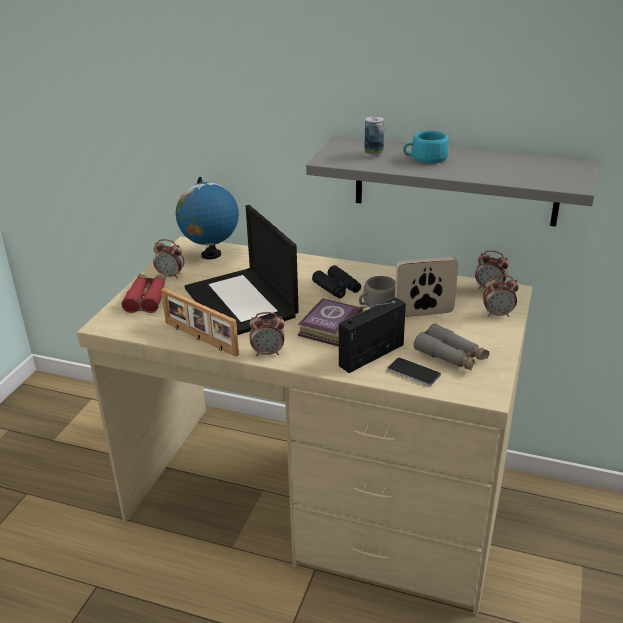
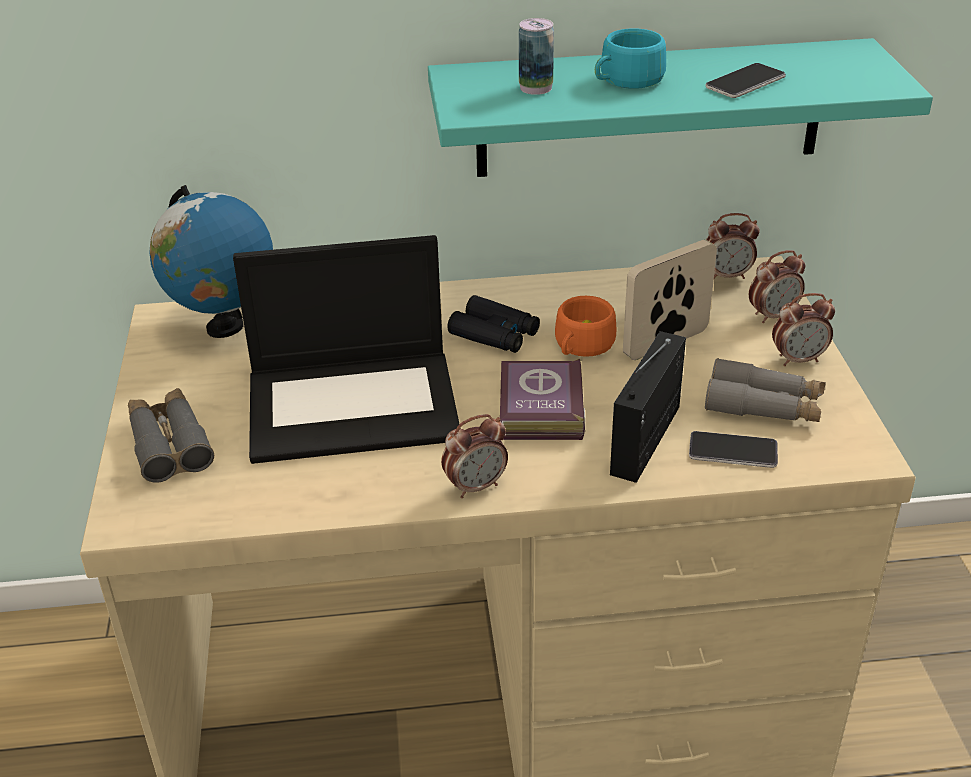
camera: 25 degrees left, 5 degrees up
(147, 298) = (169, 444): red binoculars -> grey binoculars
(170, 276) = (180, 387): alarm clock -> alarm clock (798, 359)
(200, 339) = (334, 496): picture frame -> none
(242, 302) = (355, 404): laptop -> laptop turned 45 degrees counterclockwise
(376, 304) = (581, 346): grey cup -> orange cup
(455, 181) = (650, 109): grey shelf -> turquoise shelf
(489, 170) = (745, 82): none -> phone

